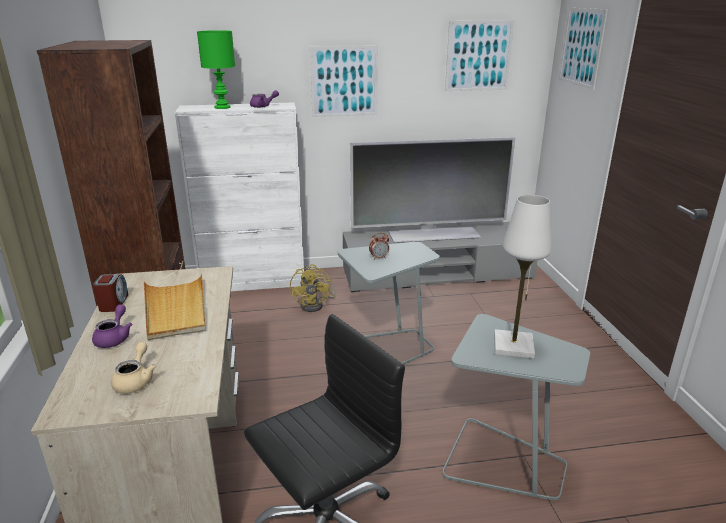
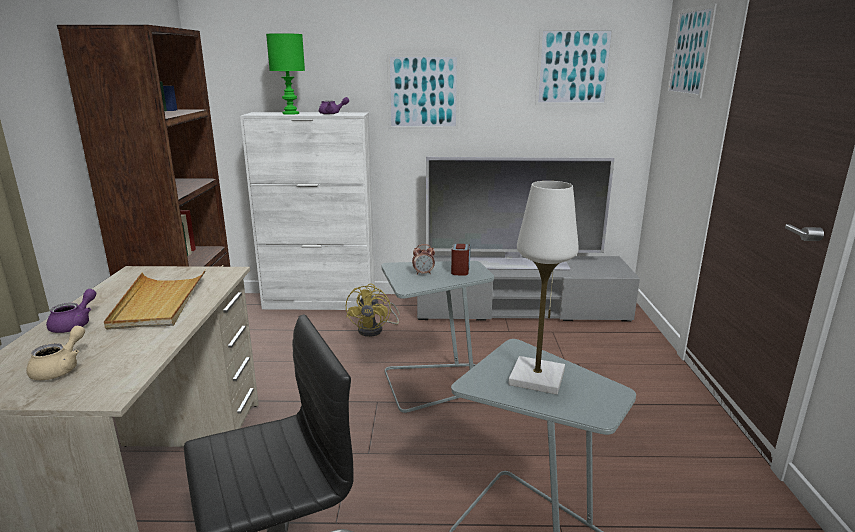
camera: 10 degrees right, 5 degrees down
(113, 303) = (102, 292): alarm clock -> alarm clock (460, 270)

